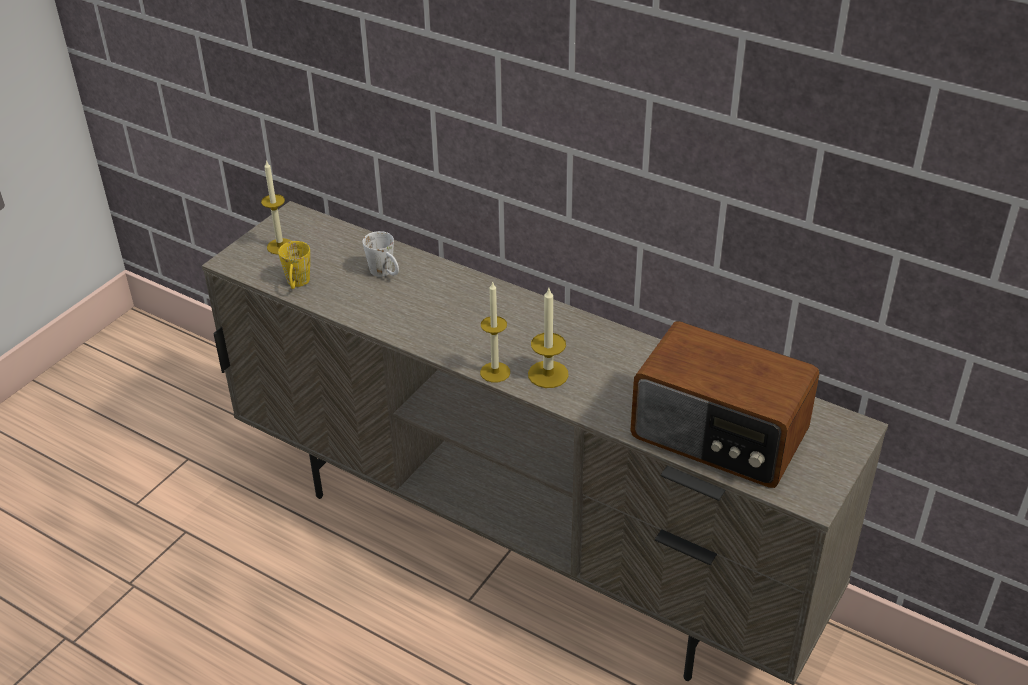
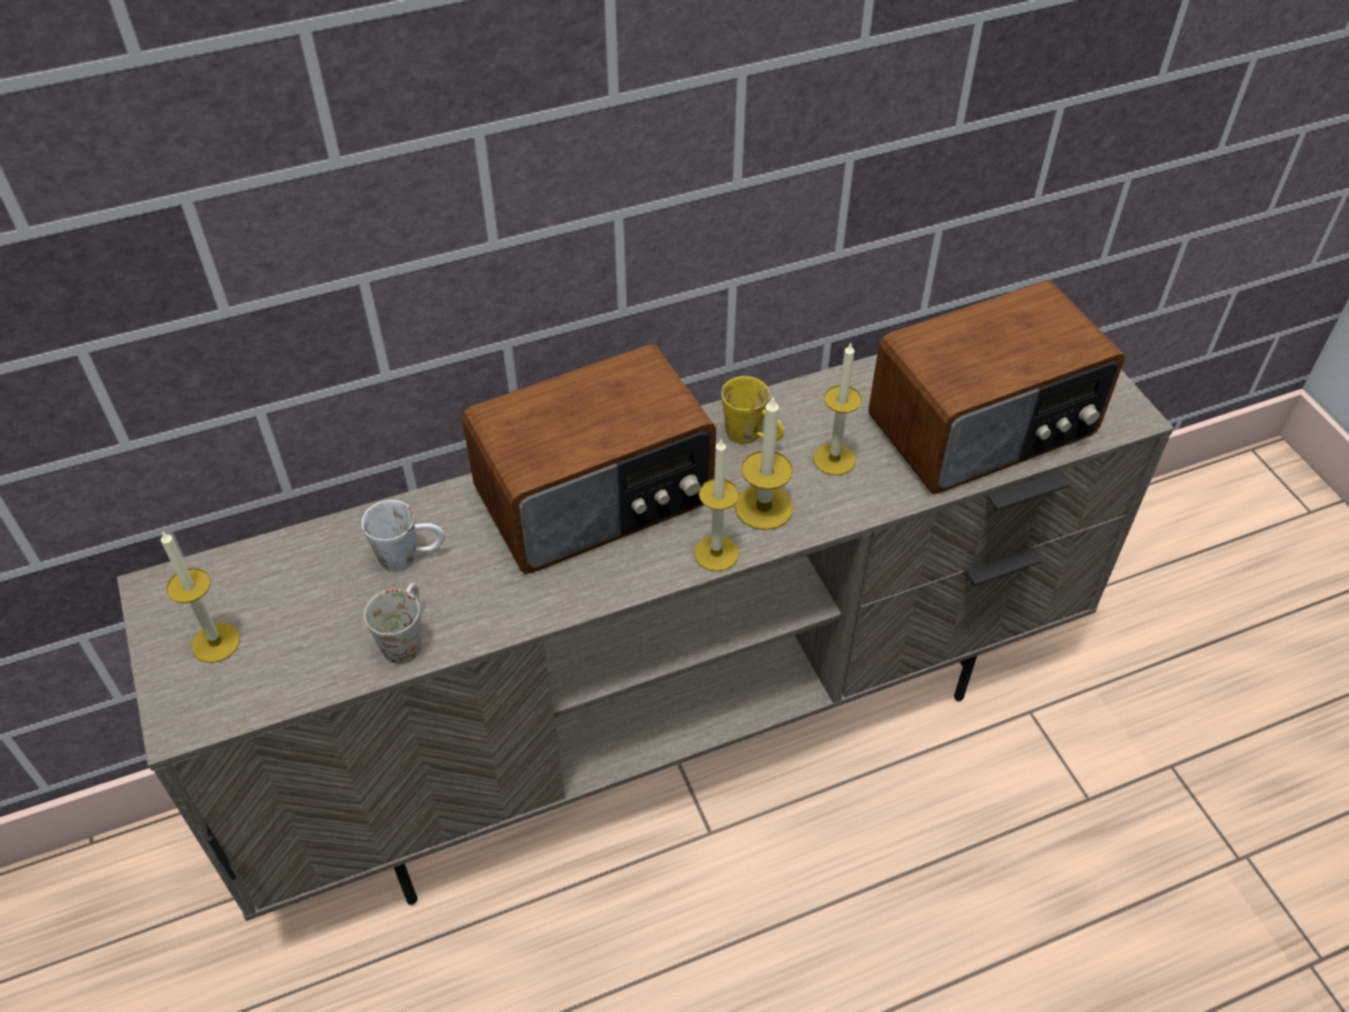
camera: 55 degrees left, 10 degrees up
(297, 285) = (329, 666): yellow mug -> yellow mug (753, 437)
(336, 298) = (406, 637): none -> white mug
(488, 312) = (596, 498): none -> radio
(616, 385) = (834, 459): none -> candle

